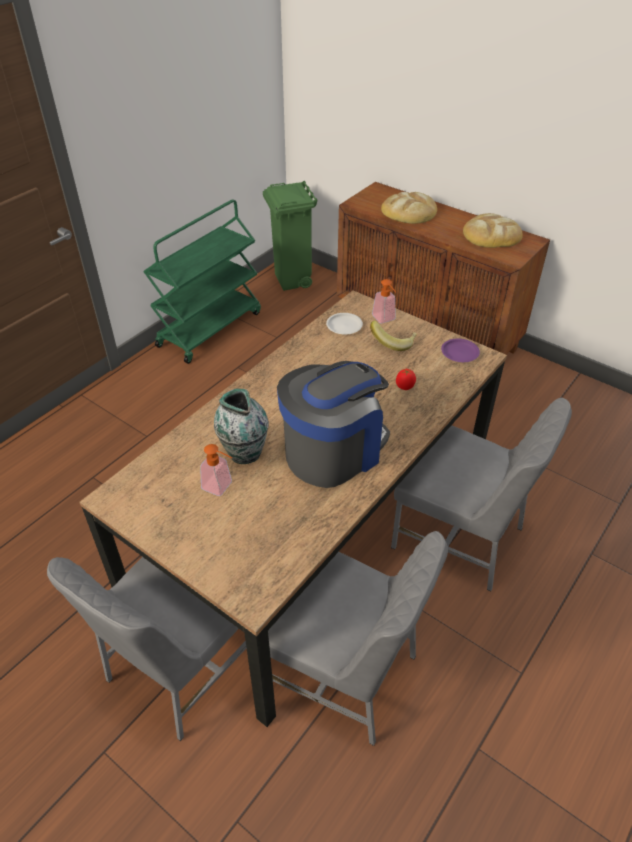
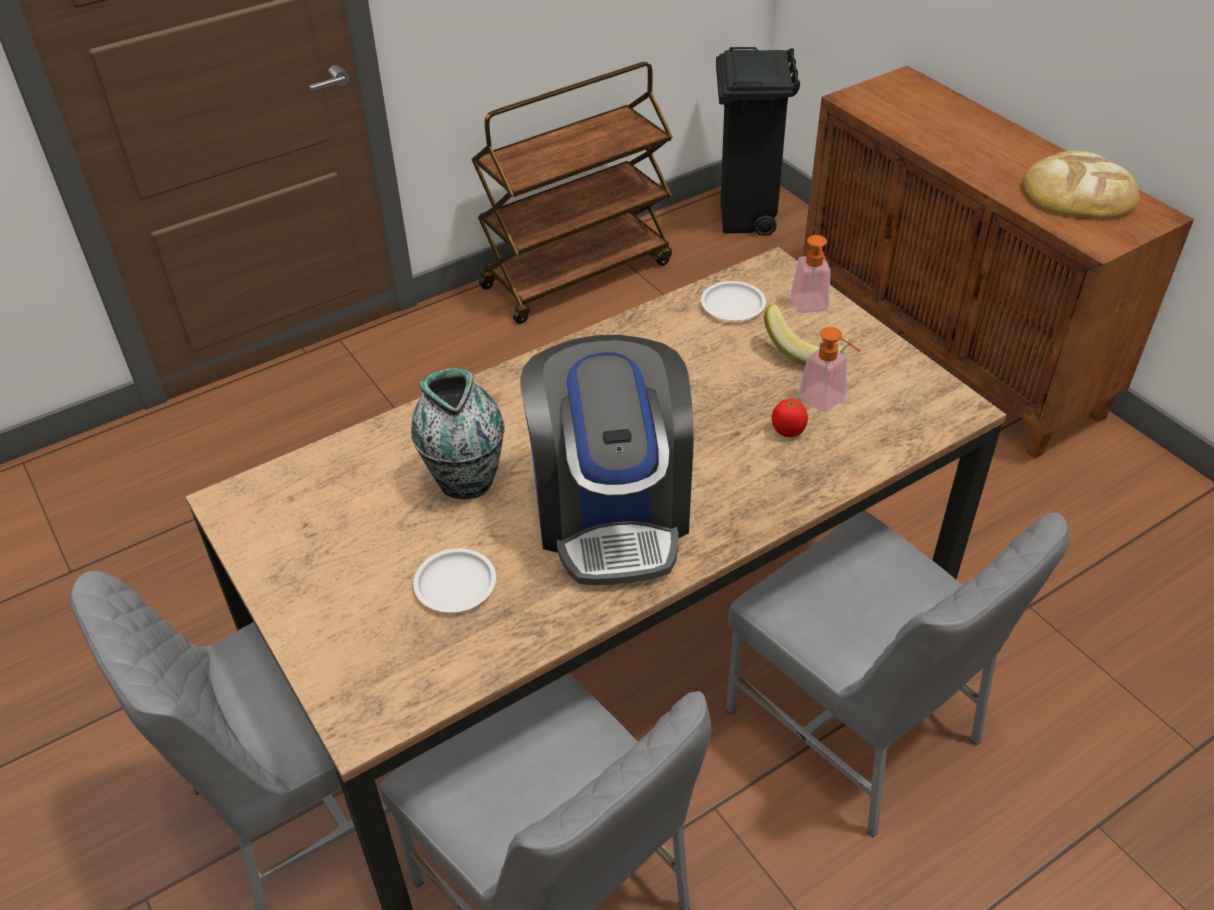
camera: 20 degrees right, 0 degrees up
(210, 328) = (577, 274): green cart -> brown cart
(221, 487) = (402, 527): soap dispenser -> soap dispenser (828, 402)
(268, 511) = (455, 585): none -> white plate
(292, 281) = (746, 220): green trash can -> black trash can
(334, 451) = (611, 512): coffee machine -> coffee machine turned 105 degrees clockwise
(409, 212) = (943, 127): bread -> none
(460, 353) = (918, 393): purple plate -> none

